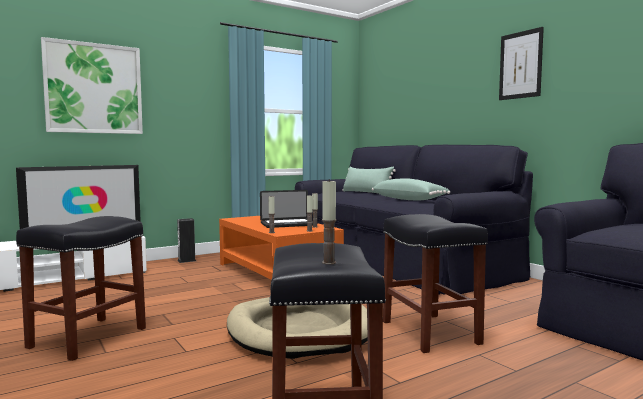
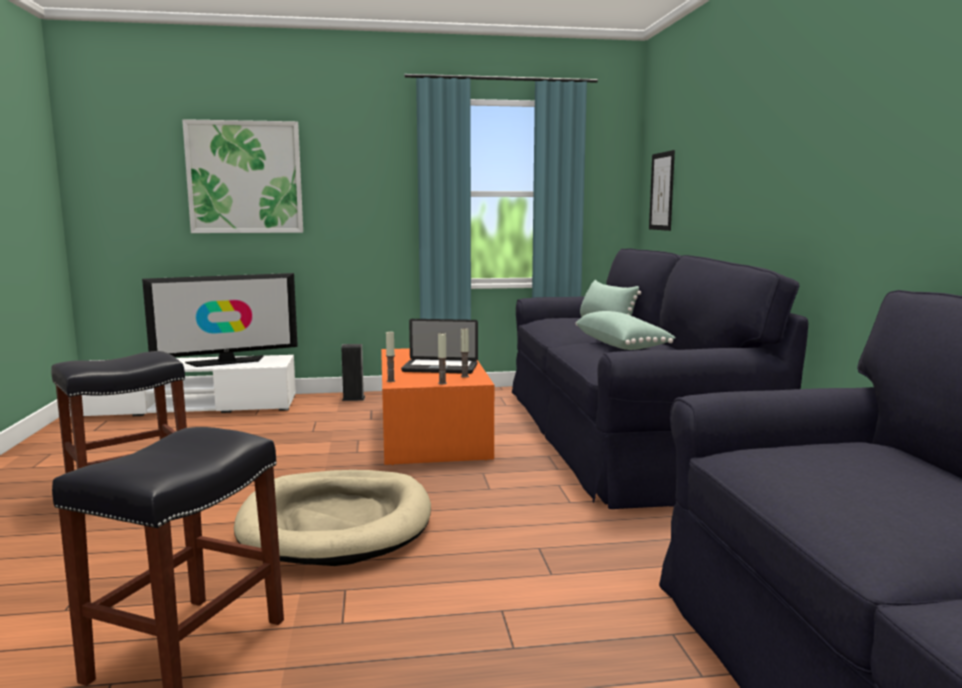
camera: 25 degrees right, 5 degrees up
(329, 262) = (131, 466): candle -> none
(428, 332) = (488, 560): black stool -> none
(520, 65) = (812, 124): picture -> picture (662, 191)

